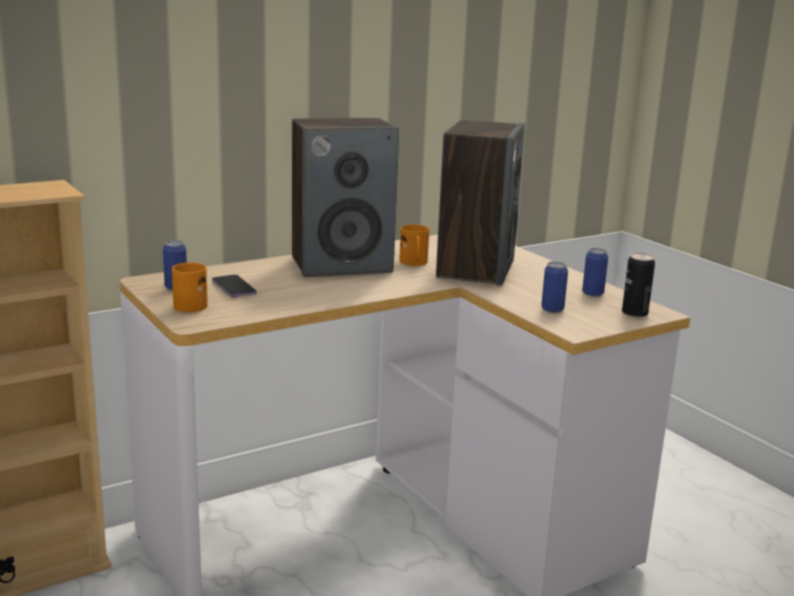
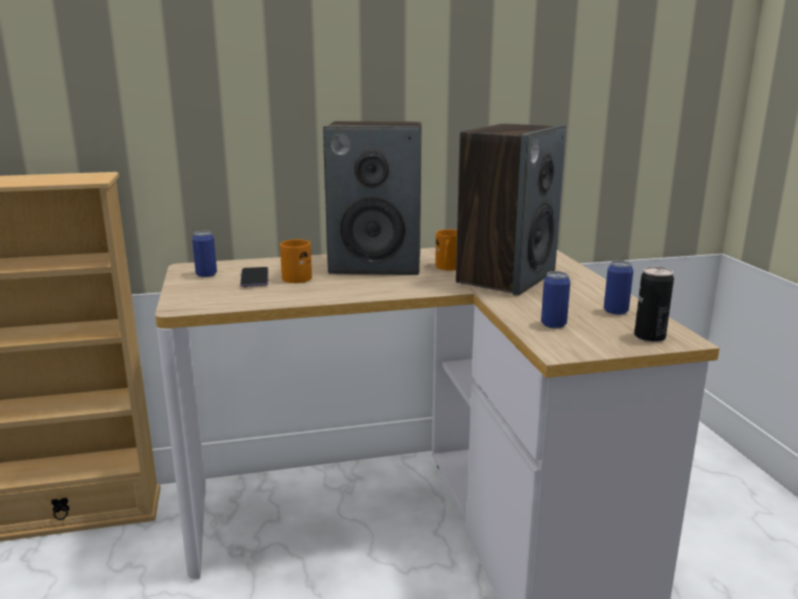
camera: 20 degrees right, 0 degrees up
(191, 304) = (201, 290): orange mug -> orange mug (299, 276)

